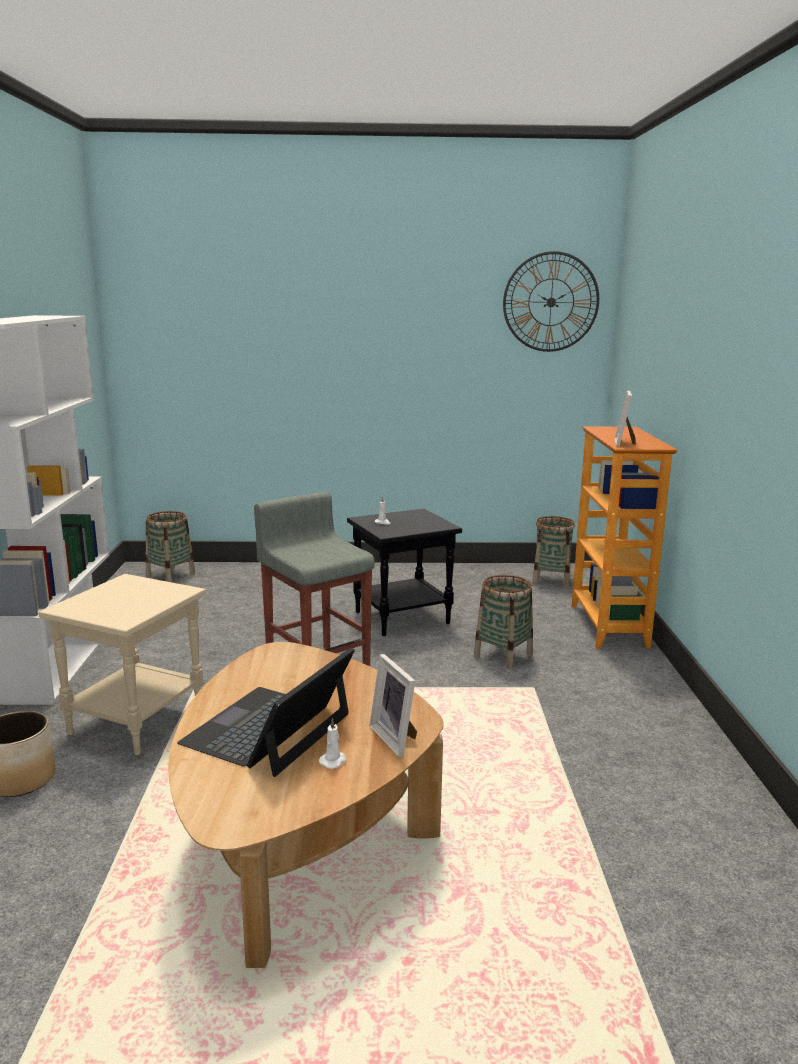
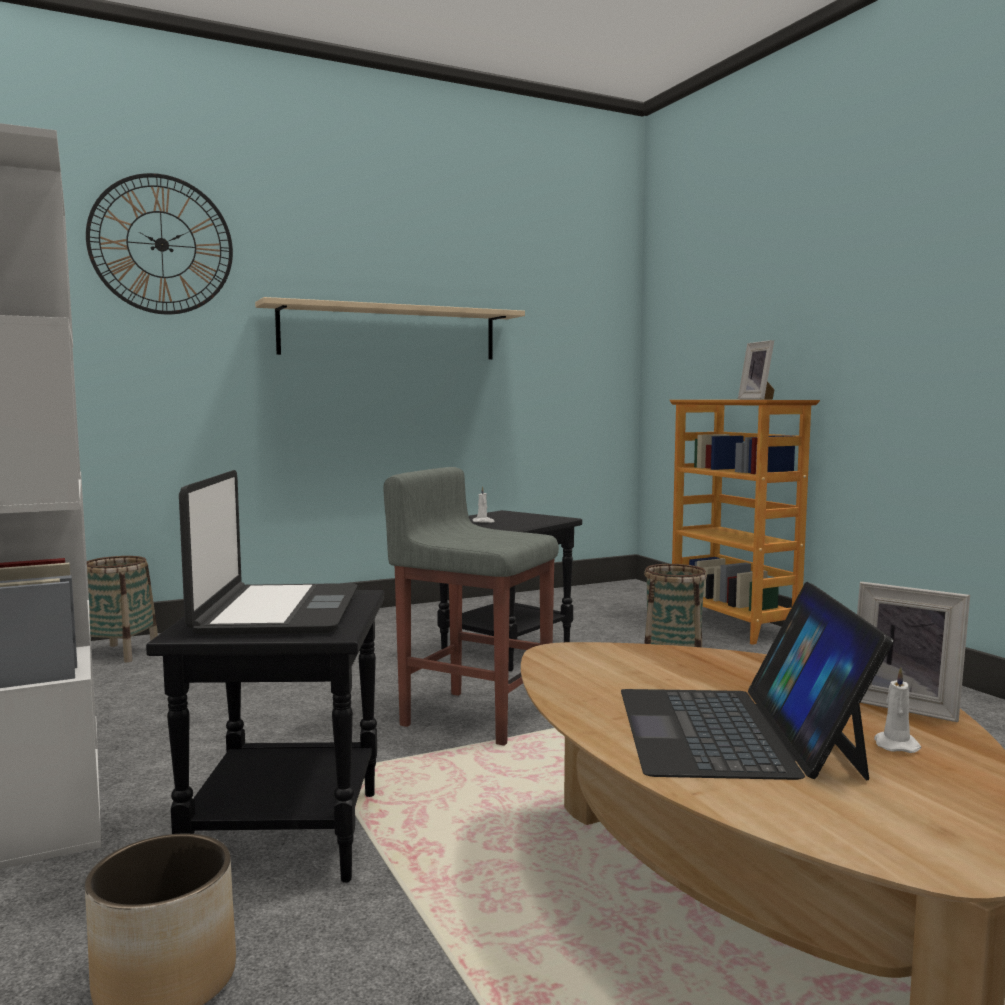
camera: 25 degrees left, 10 degrees down
(123, 599) = (277, 612): none -> laptop
(136, 720) = (284, 834): beige side table -> black side table
(373, 353) = (390, 332): none -> beige shelf
(551, 302) = (579, 280): wall clock -> wall clock (161, 244)
(551, 580) = (616, 596): basket -> none

